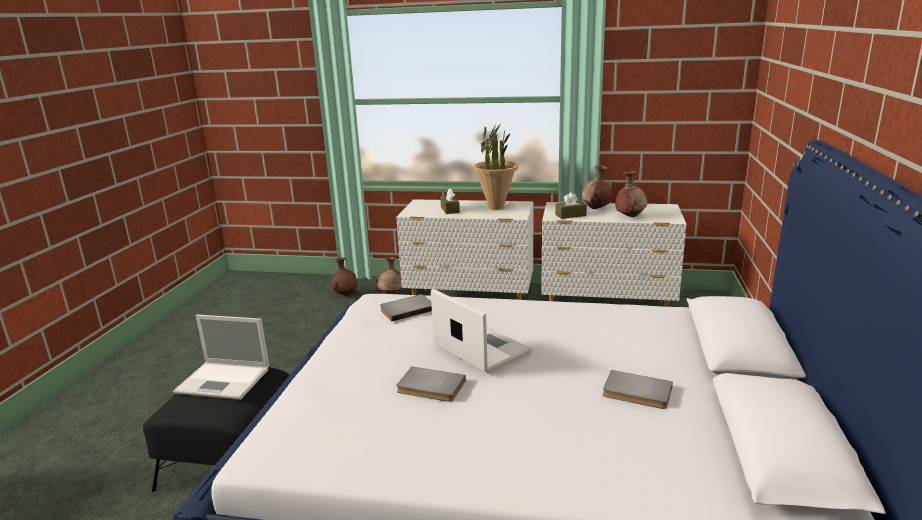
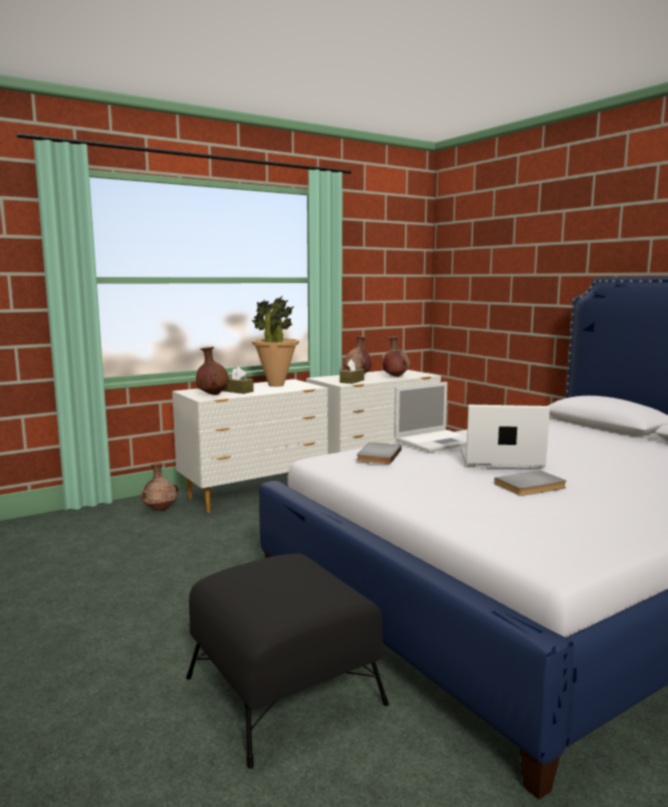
camera: 45 degrees left, 10 degrees down
(225, 380) = (273, 576): laptop -> laptop (437, 441)
(346, 294) = (102, 523): brown vase -> brown vase (212, 395)
(636, 393) = (631, 453): grey book -> none

